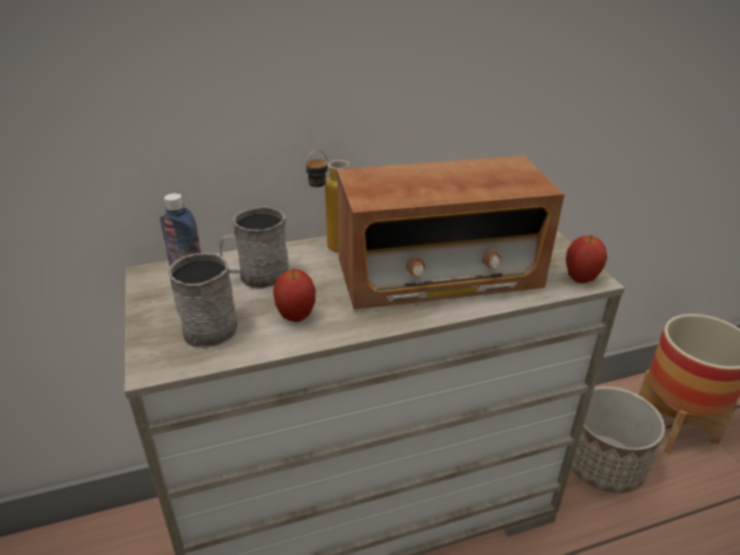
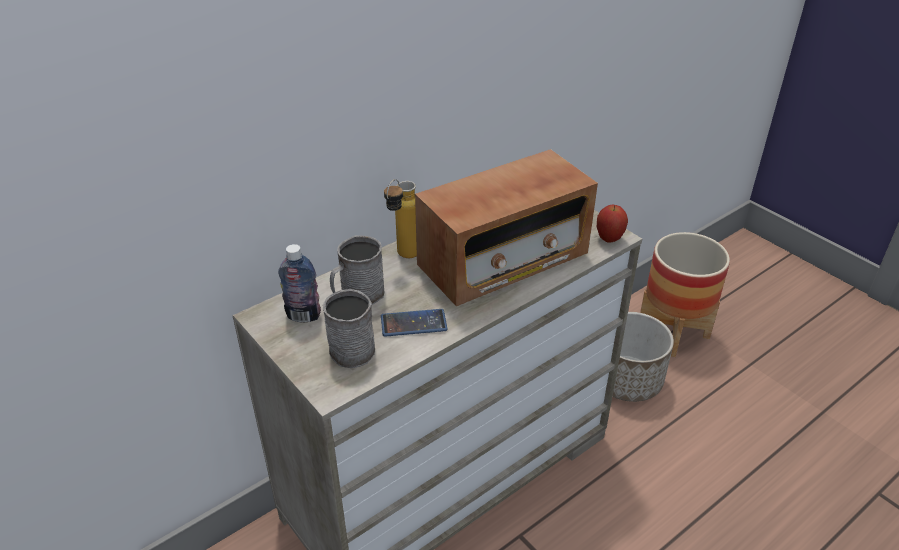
camera: 20 degrees left, 5 degrees up
(296, 317) = (413, 323): apple -> phone

